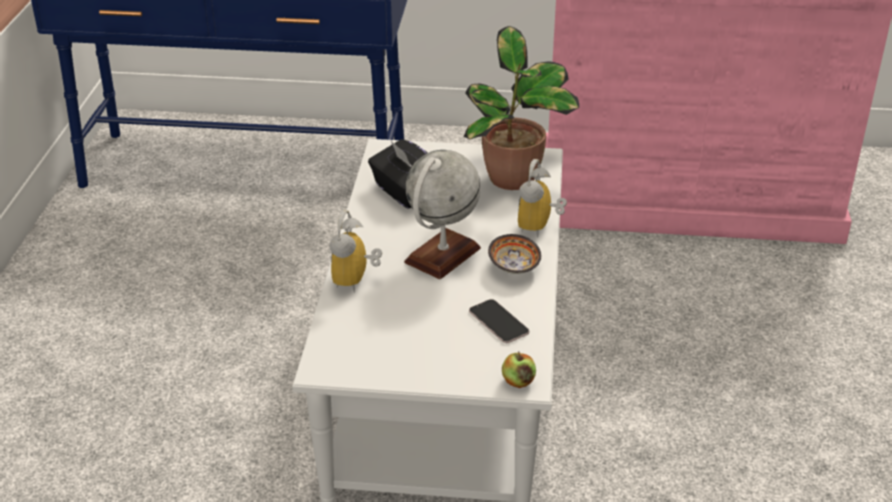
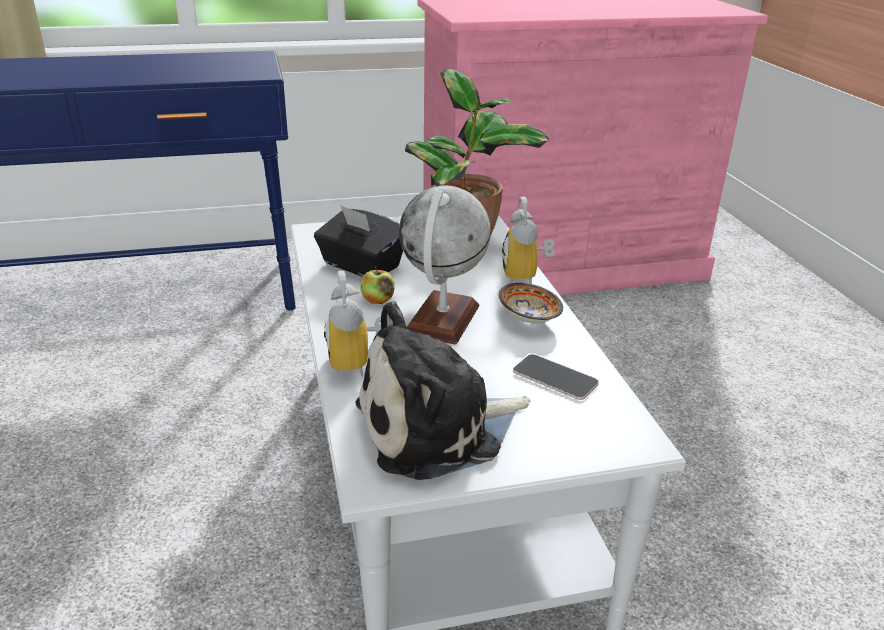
camera: 20 degrees left, 5 degrees down
(385, 342) = (437, 428): none -> plush toy
(518, 381) = (629, 442): apple -> apple (377, 300)

